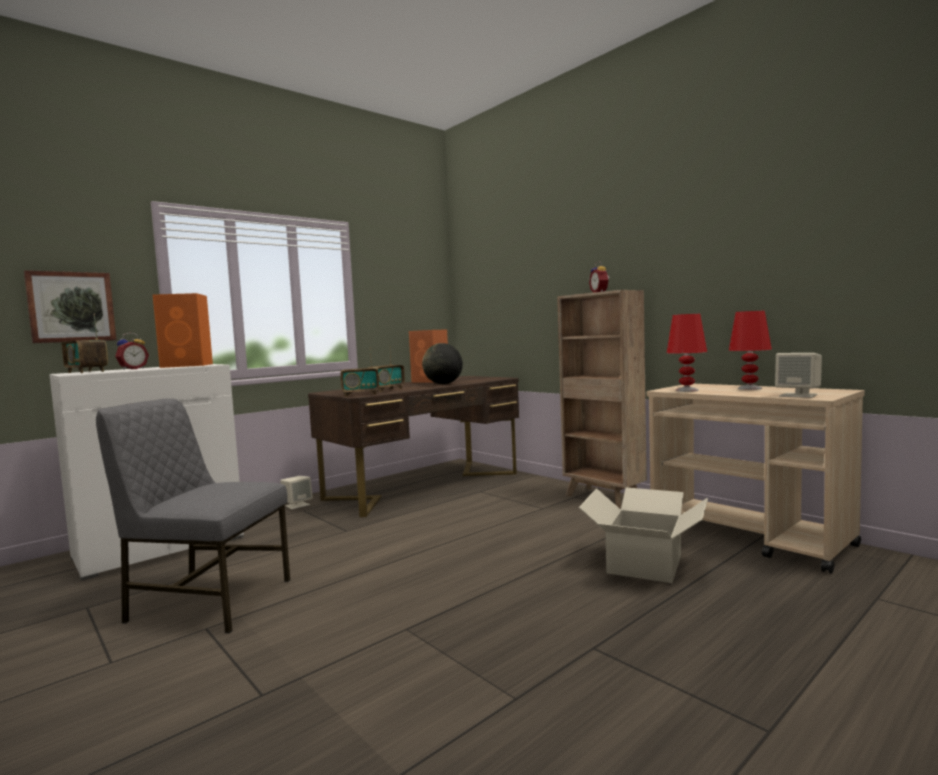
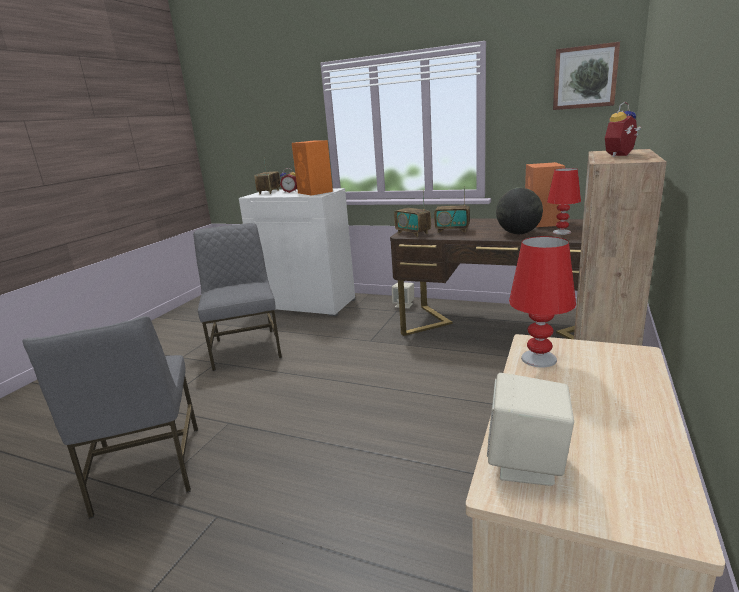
camera: 65 degrees right, 15 degrees up
(71, 307) = (283, 146): picture -> picture (585, 77)
(451, 702) = (146, 470): none -> grey chair
(643, 564) = (398, 513): cardboard box -> none
(749, 388) = (614, 407): red table lamp -> red table lamp (562, 232)

